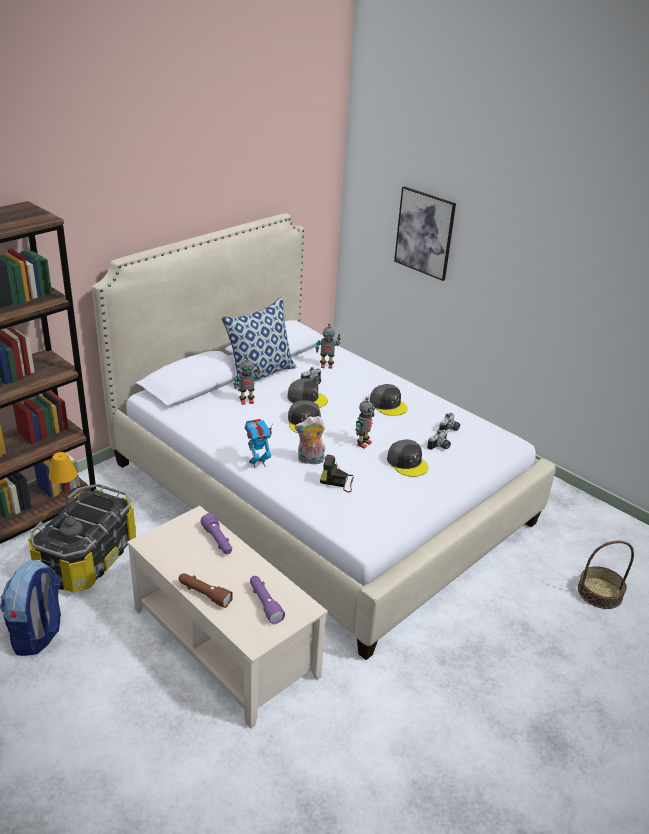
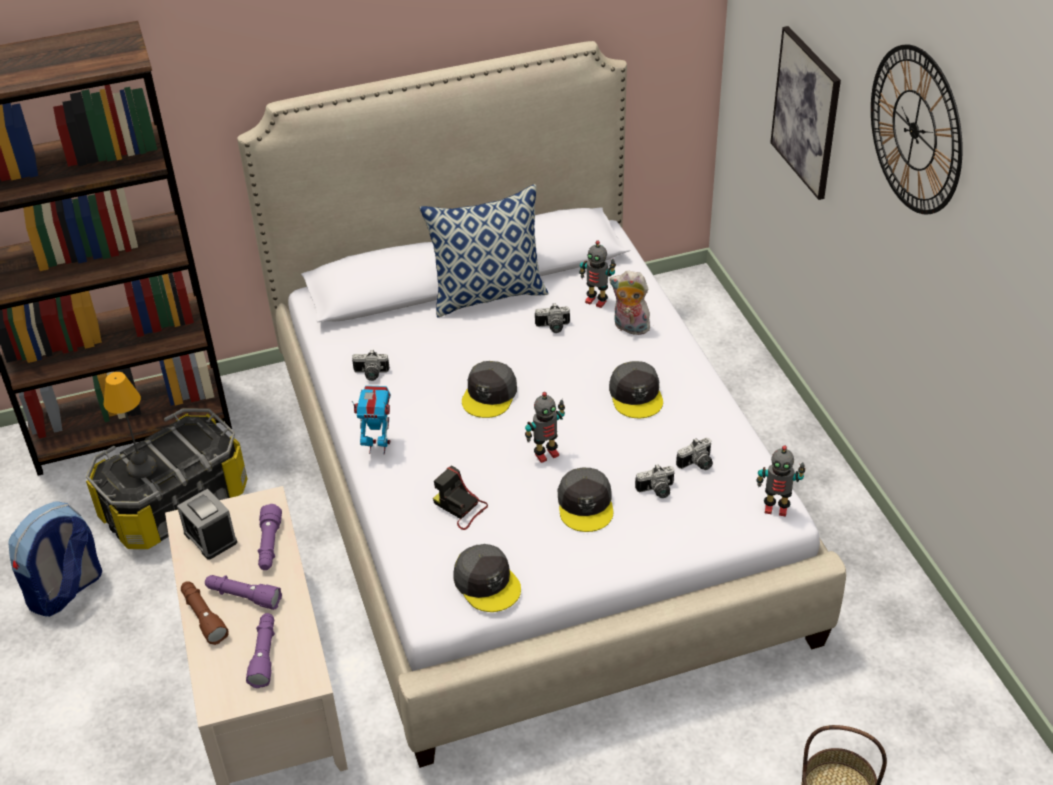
camera: 30 degrees right, 10 degrees up
(172, 547) = (210, 537): none -> alarm clock
(221, 427) = (370, 374): none -> camera
(223, 574) = (243, 596): none -> purple flashlight
(246, 401) = (436, 338): toy robot -> toy robot (776, 508)
(307, 398) = (524, 354): grey cap -> grey cap (487, 583)
(310, 460) = (450, 462): plush toy -> plush toy (629, 328)
(526, 211) = (915, 130): none -> wall clock

